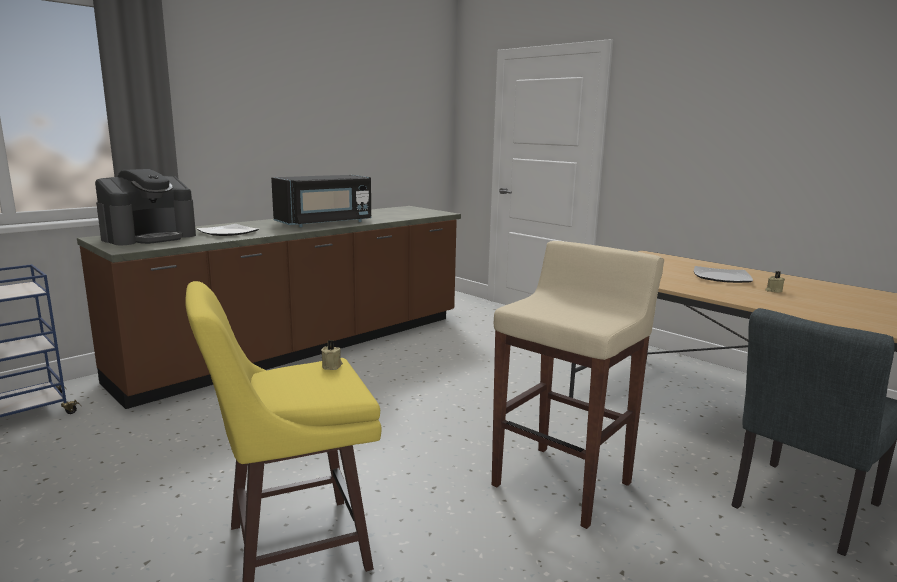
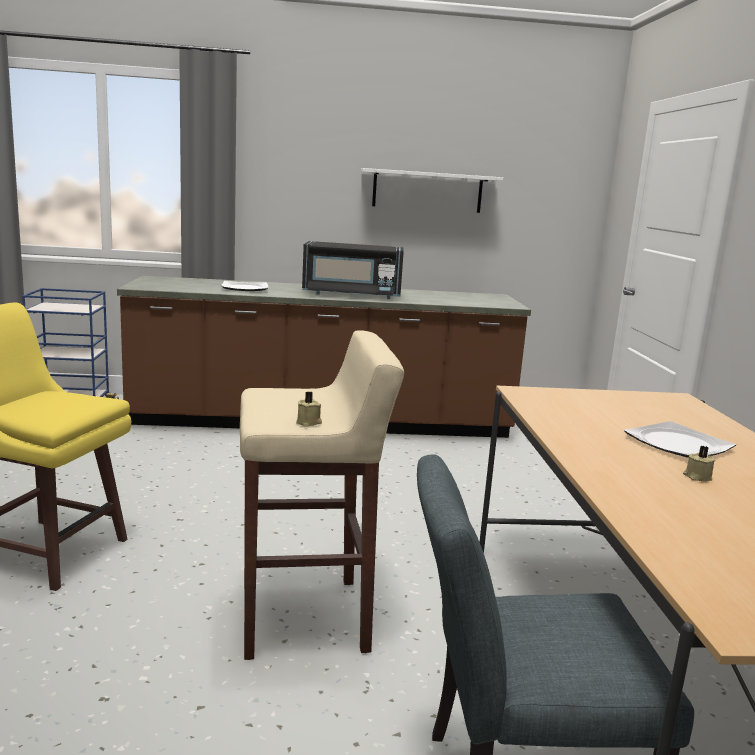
camera: 40 degrees right, 0 degrees up
(149, 237) = (182, 282): coffee machine -> none
(332, 366) = (91, 401): beige candle -> beige candle (309, 422)
(337, 123) = (427, 191): none -> white shelf

